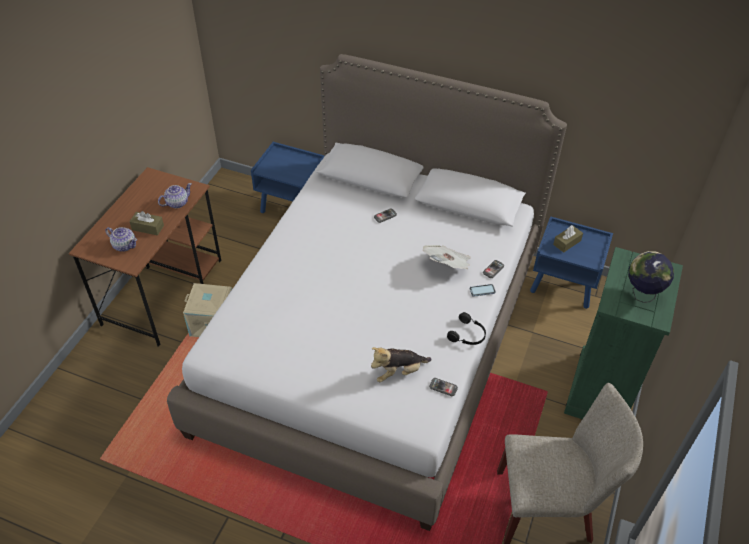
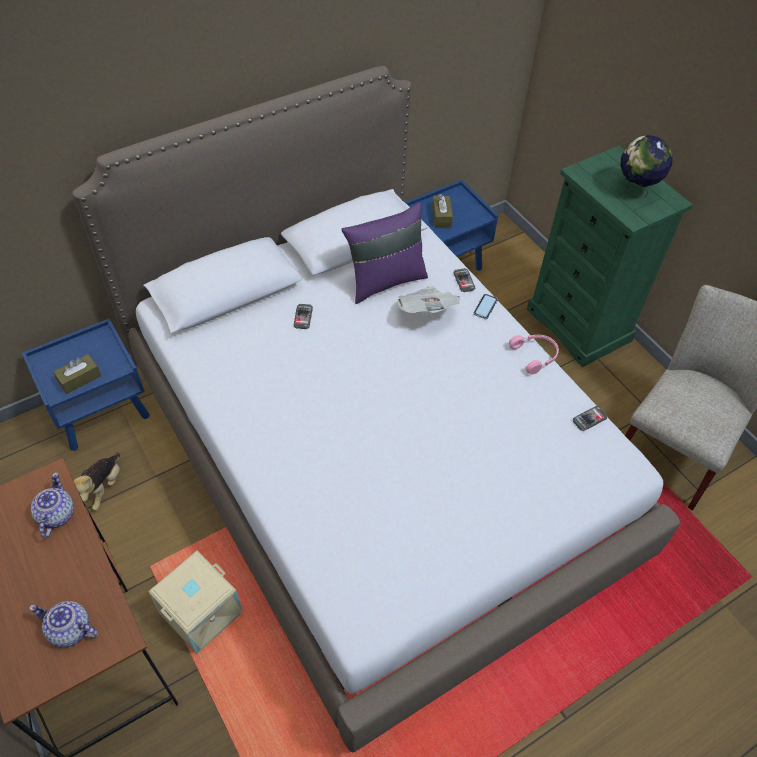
camera: 55 degrees left, 5 degrees up
(124, 245) = (70, 630): teapot -> teapot turned 135 degrees counterclockwise
(148, 228) = (66, 579): brown tissue box -> brown tissue box (79, 378)
(398, 372) = (541, 445): plush toy -> plush toy (103, 488)
(451, 234) = (385, 281): none -> purple pillow
(468, 335) = (535, 355): black headphones -> pink headphones

